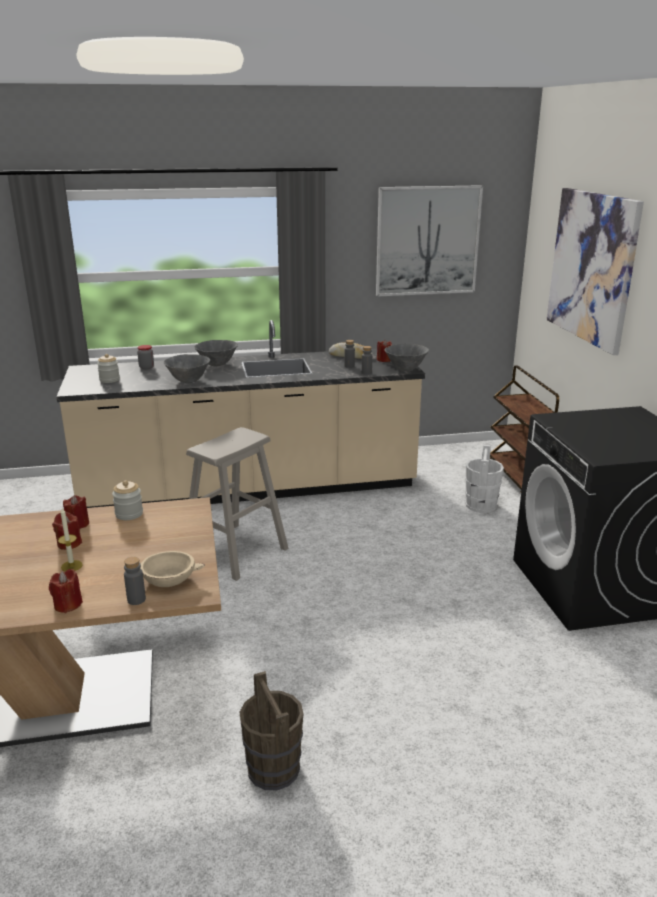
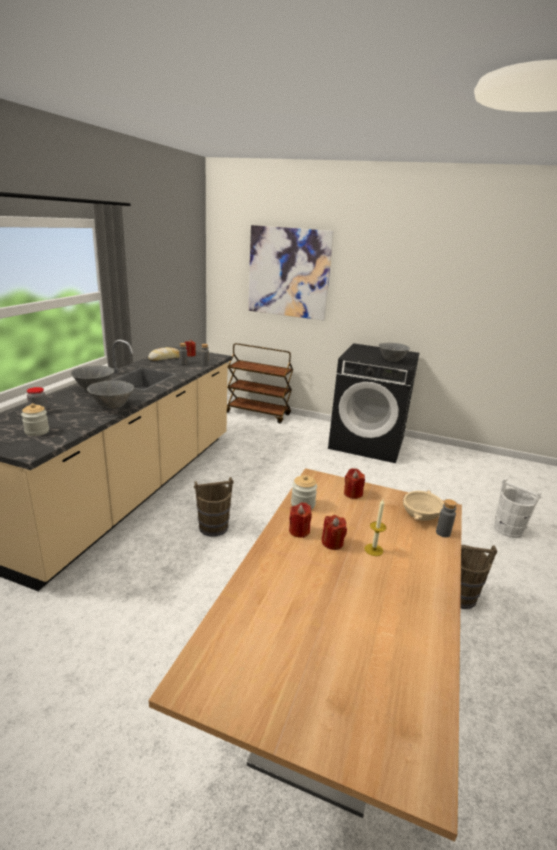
camera: 60 degrees left, 0 degrees up
(68, 605) = (436, 564): red candle -> red candle (352, 494)
(235, 551) = (214, 527): beige stool -> brown bucket
(405, 369) = (217, 356): grey bowl -> grey bowl (391, 361)
(427, 241) = (168, 265): picture -> none
(480, 505) = (266, 432): white bucket -> white bucket (508, 529)

